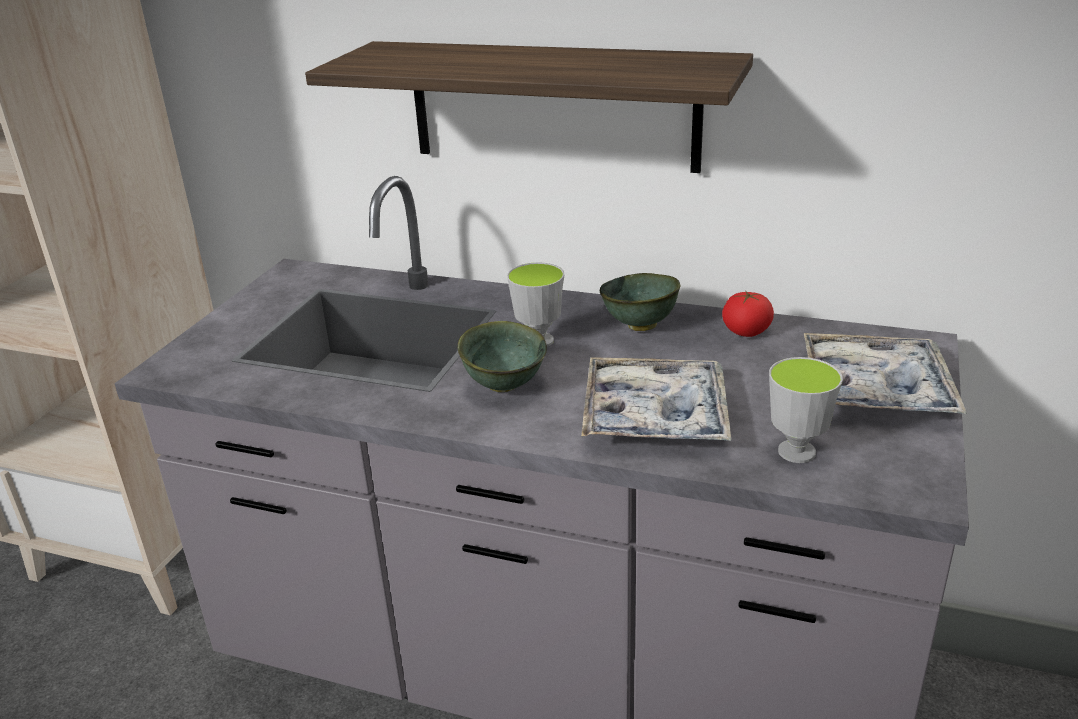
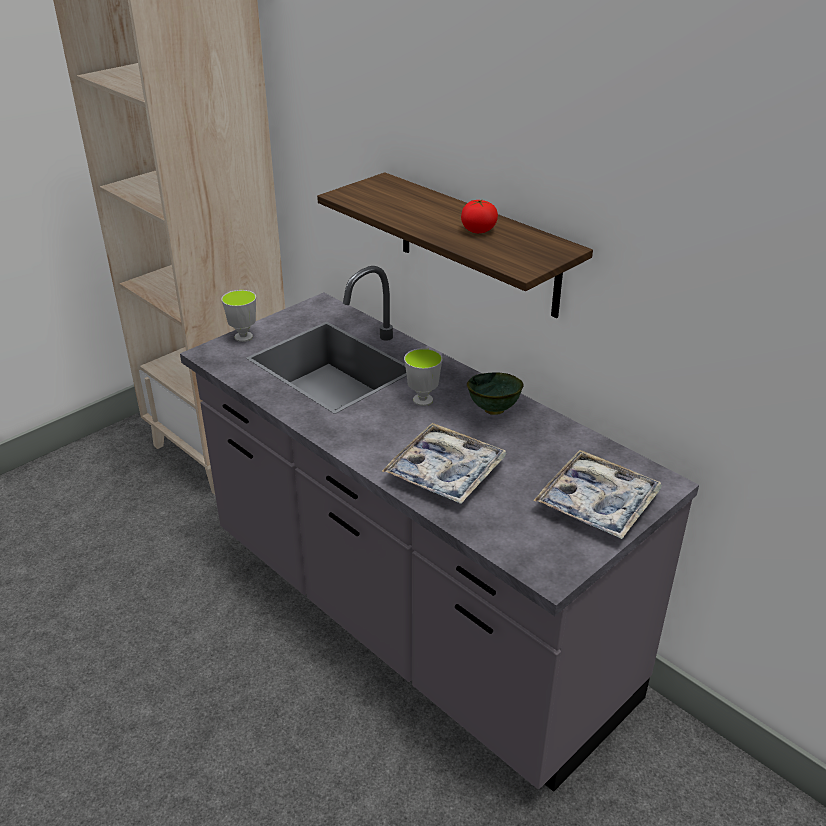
camera: 25 degrees right, 5 degrees up
(505, 385) = (378, 423): green bowl -> none
(746, 331) = (557, 436): tomato -> tomato (478, 230)
(796, 452) = (504, 525): cup -> cup (243, 337)

